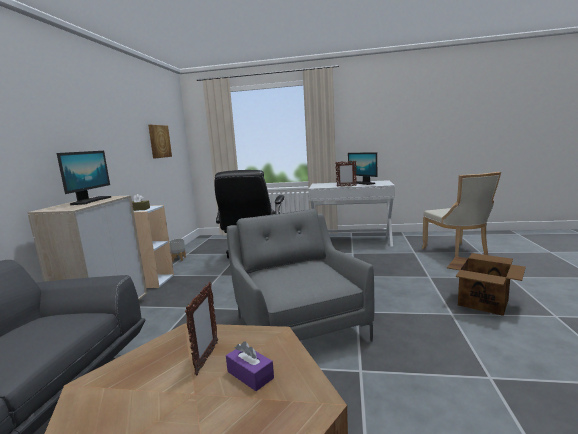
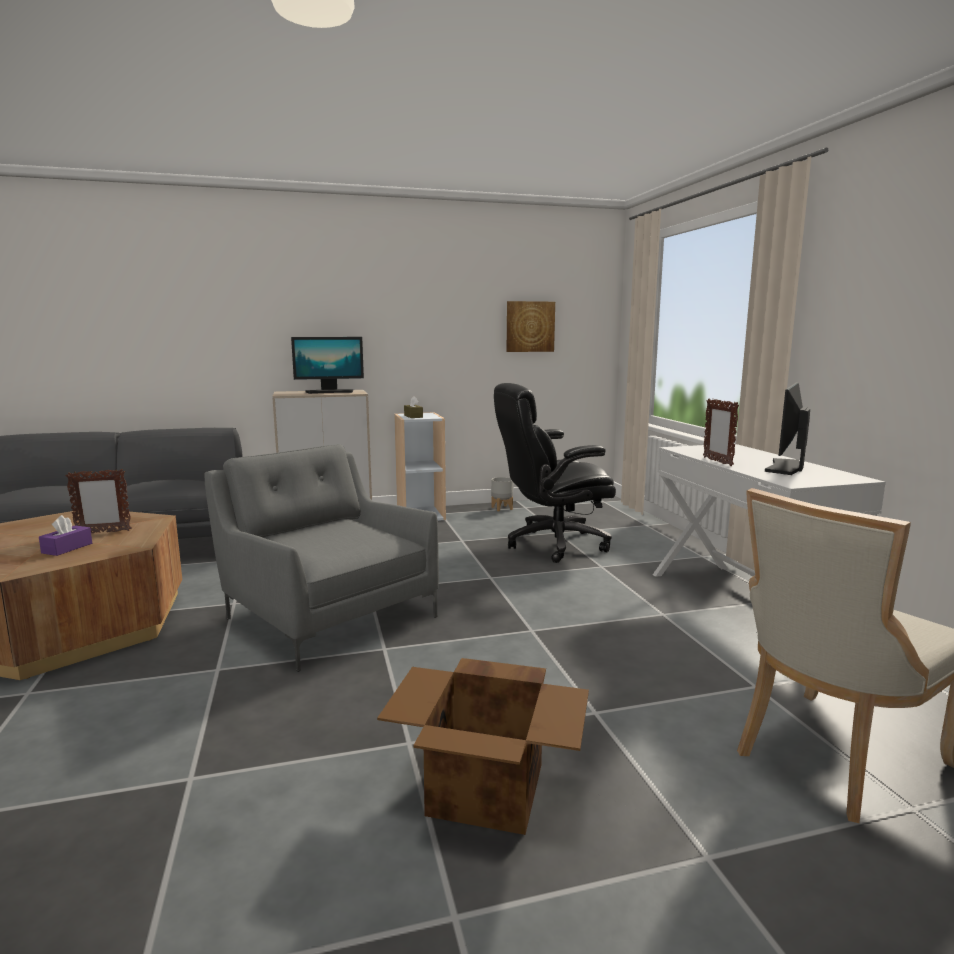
camera: 65 degrees right, 0 degrees up
(298, 325) = (328, 614): grey armchair -> grey armchair turned 90 degrees counterclockwise

